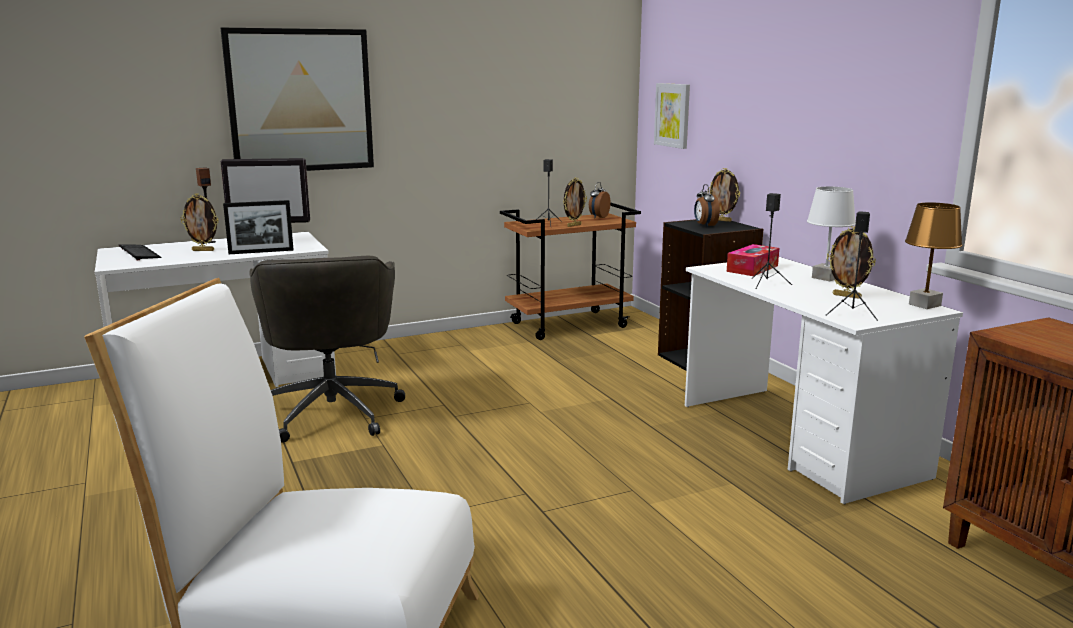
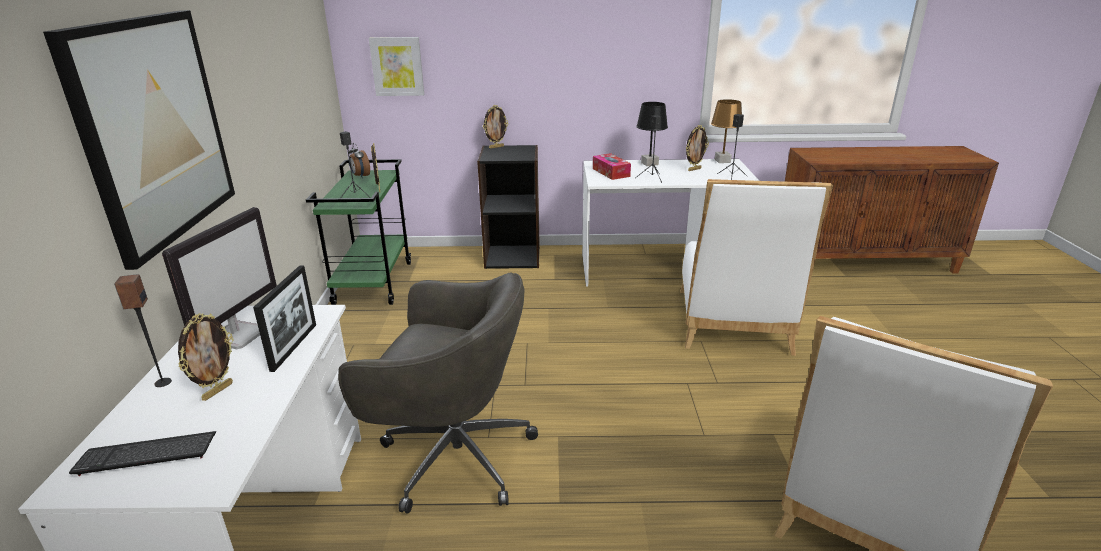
camera: 65 degrees left, 10 degrees up
(569, 325) = (373, 282): brown cart -> green cart
(699, 507) = (733, 325): none -> white chair
(704, 225) = (507, 154): alarm clock -> none
(825, 278) = (649, 164): white table lamp -> black table lamp

